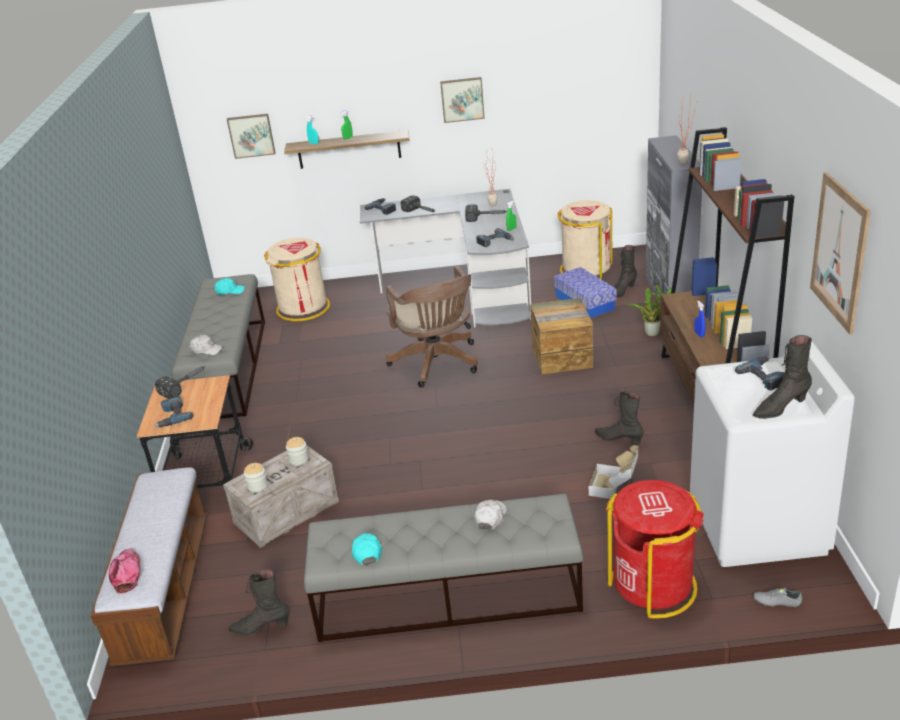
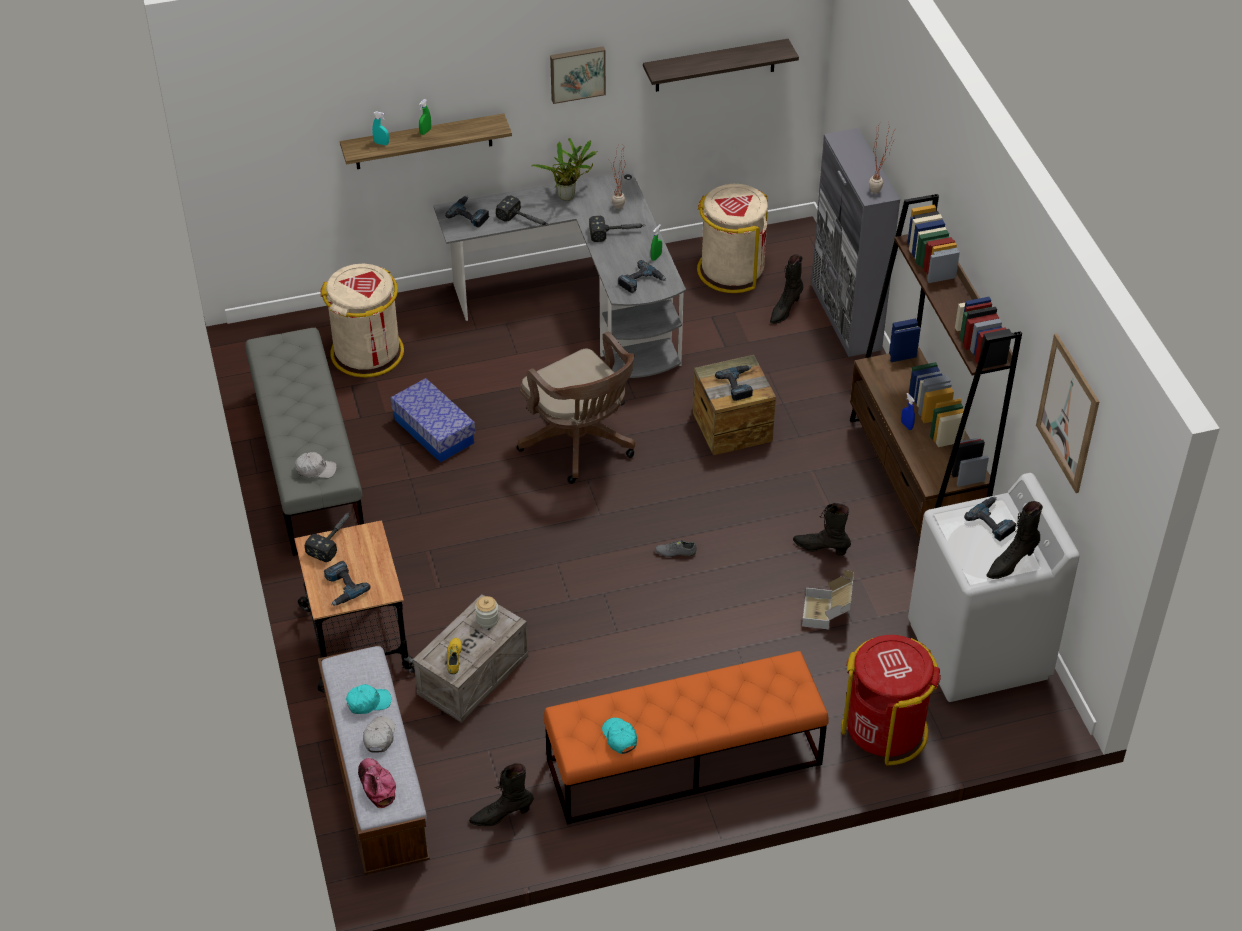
camera: 15 degrees left, 15 degrees up
(230, 291) = (298, 362): turquoise cap -> turquoise cap (368, 702)
(251, 135) = (294, 135): picture -> none
(257, 486) = (454, 659): jar -> yellow shoe
(447, 597) = (683, 762): grey bench -> orange bench
(490, 517) = (732, 687): white cap -> white cap (379, 737)
(563, 314) = (739, 385): none -> power drill
(570, 101) = (715, 65): none -> shelf
(585, 302) = (741, 331): storage box -> storage box (434, 431)
(654, 333) = (835, 382): potted plant -> potted plant (569, 196)
(776, 602) = (1003, 736): grey shoe -> grey shoe (675, 552)

